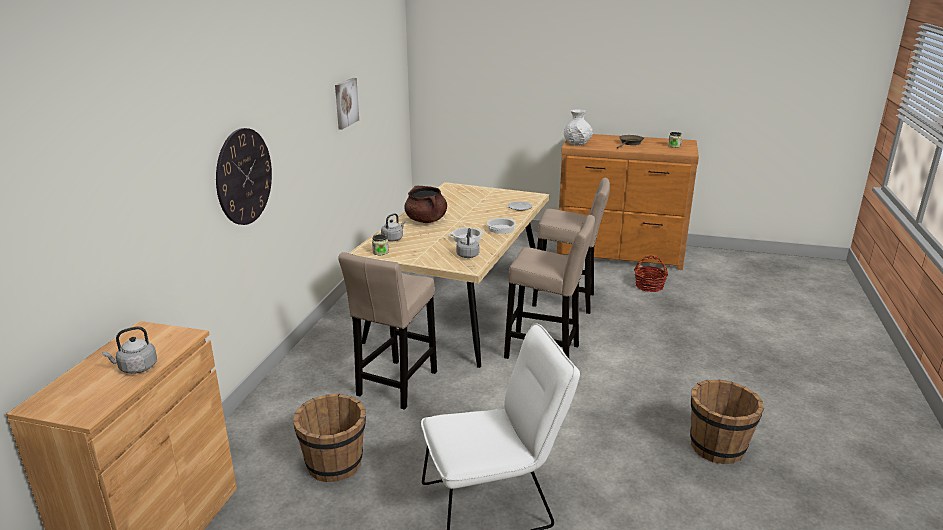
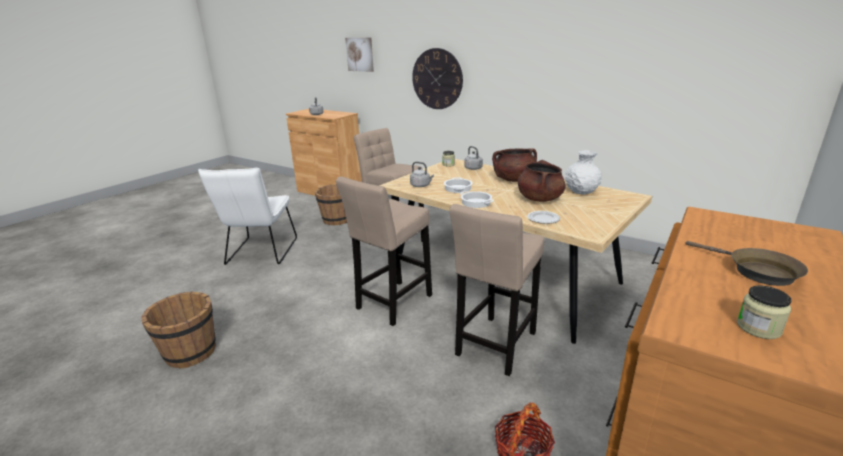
camera: 110 degrees right, 0 degrees up
(345, 103) = (597, 66): picture -> picture (360, 54)
(475, 210) = (539, 199): none -> brown cooking pot
(577, 143) = (721, 220): white vase -> white vase (581, 192)

